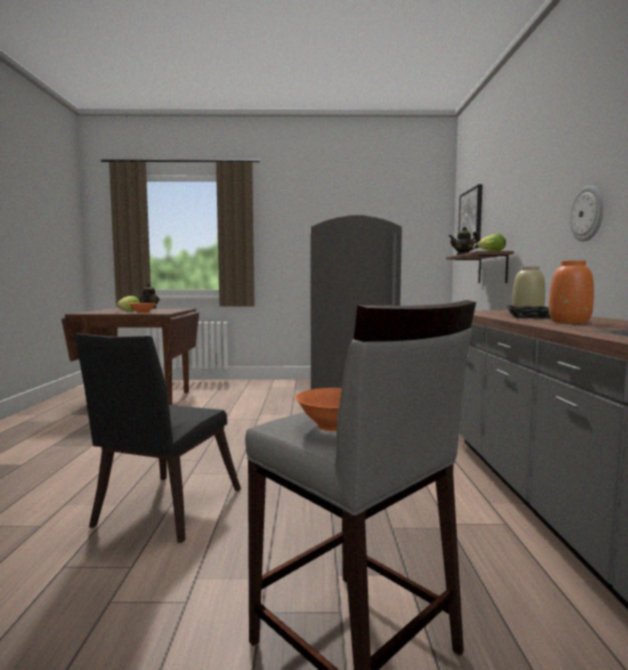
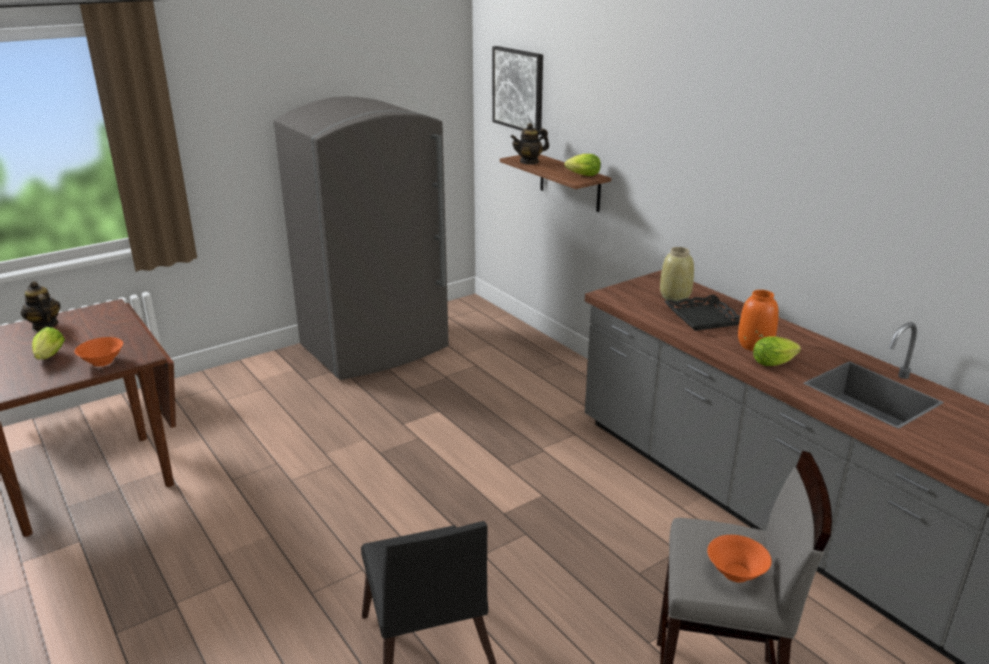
camera: 35 degrees left, 20 degrees up
(576, 325) = (775, 363): none -> lettuce
(588, 214) = (731, 190): wall clock -> none

